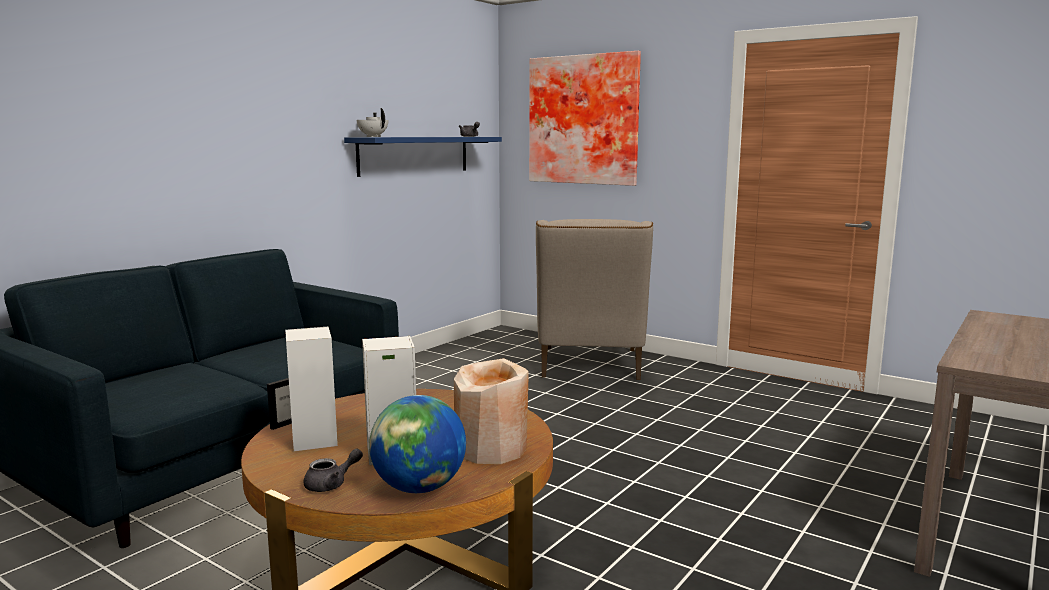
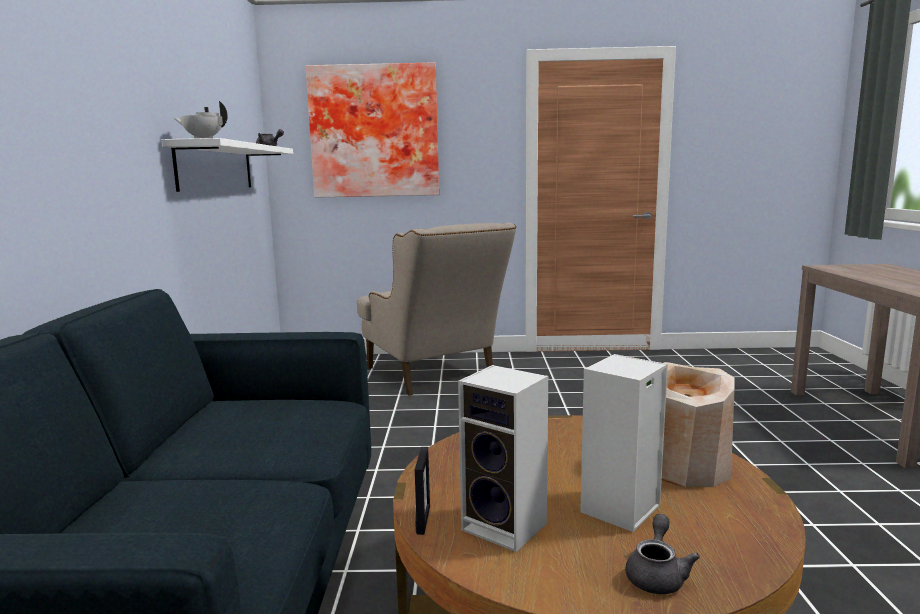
camera: 35 degrees left, 0 degrees up
(414, 155) = (216, 167): blue shelf -> white shelf
(419, 488) = (738, 536): globe -> none

